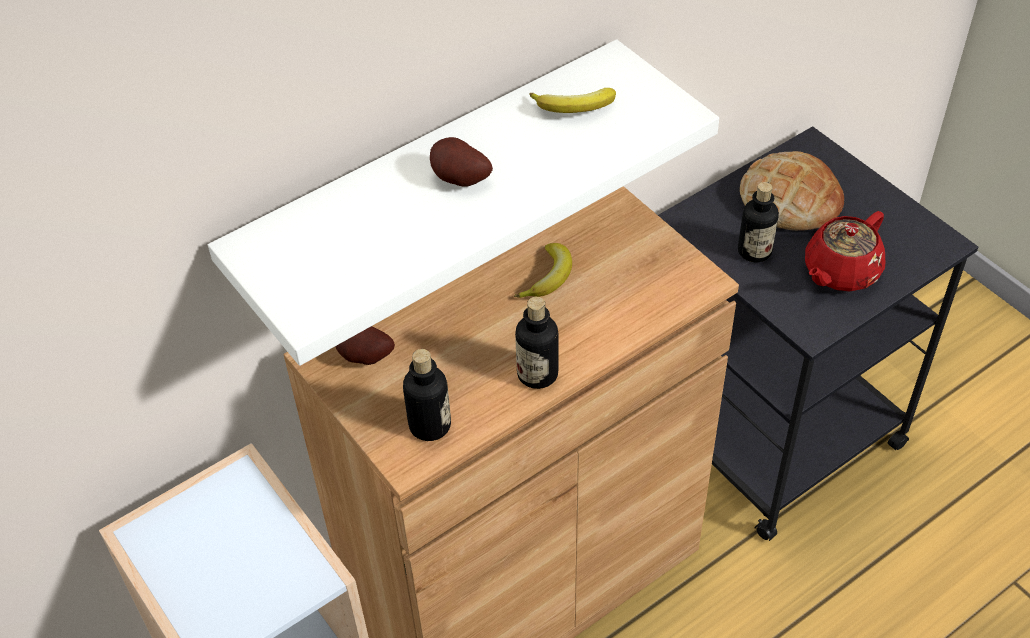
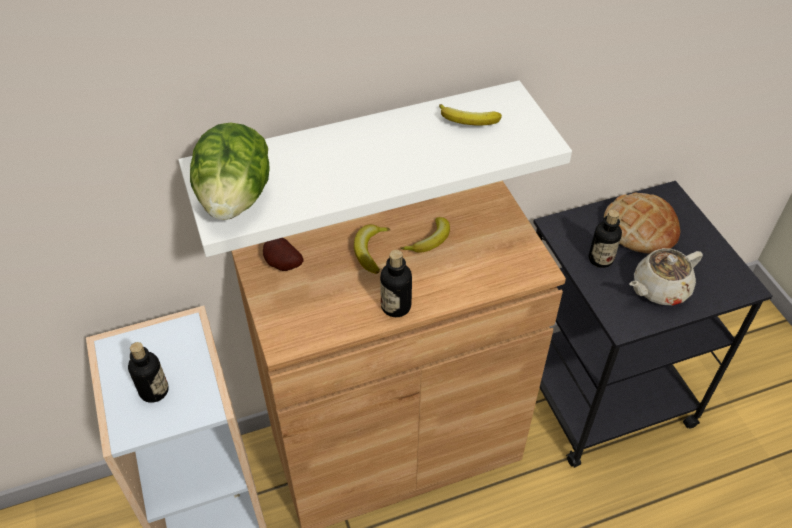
camera: 15 degrees right, 0 degrees up
(312, 279) = (235, 198): none -> lettuce
(430, 425) = (307, 323): bottle -> bottle (154, 391)
(459, 181) = (365, 154): potato -> none
(474, 310) = (370, 251): none -> banana
(840, 272) = (659, 289): red teapot -> beige teapot

